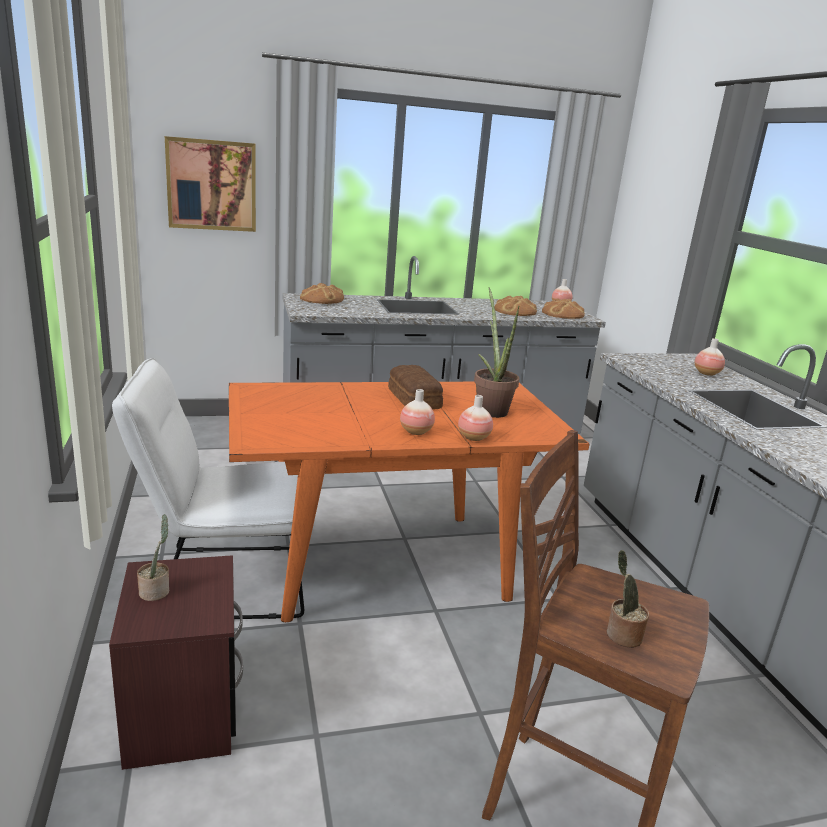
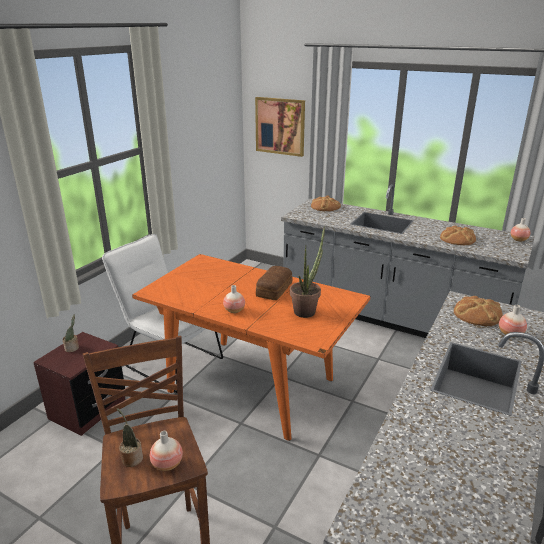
camera: 45 degrees right, 5 degrees up
(473, 437) = (258, 325): vase -> vase (167, 464)
(563, 314) = (499, 249): bread -> bread (477, 314)

